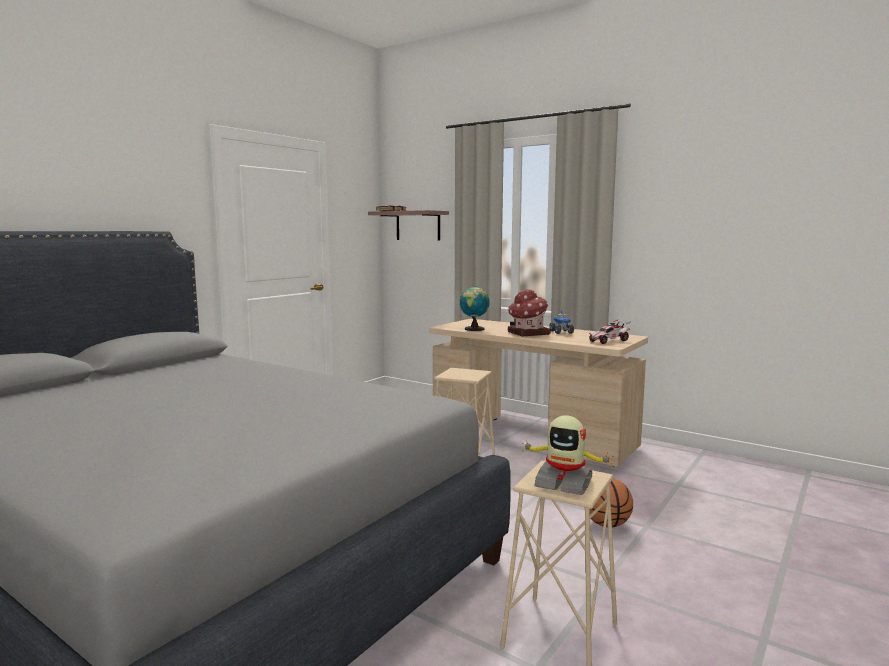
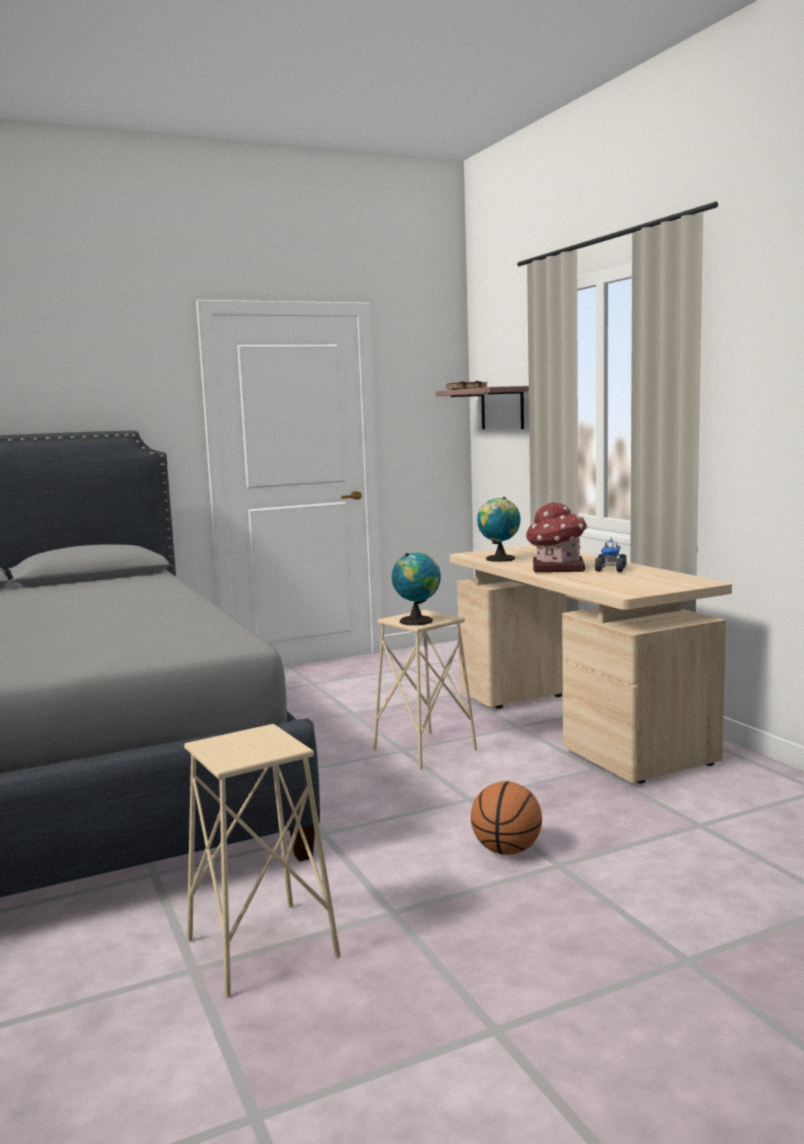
camera: 30 degrees right, 0 degrees up
(466, 375) = (418, 621): none -> globe
(564, 483) = (238, 749): toy robot -> none
(608, 341) = (643, 586): toy car -> none

